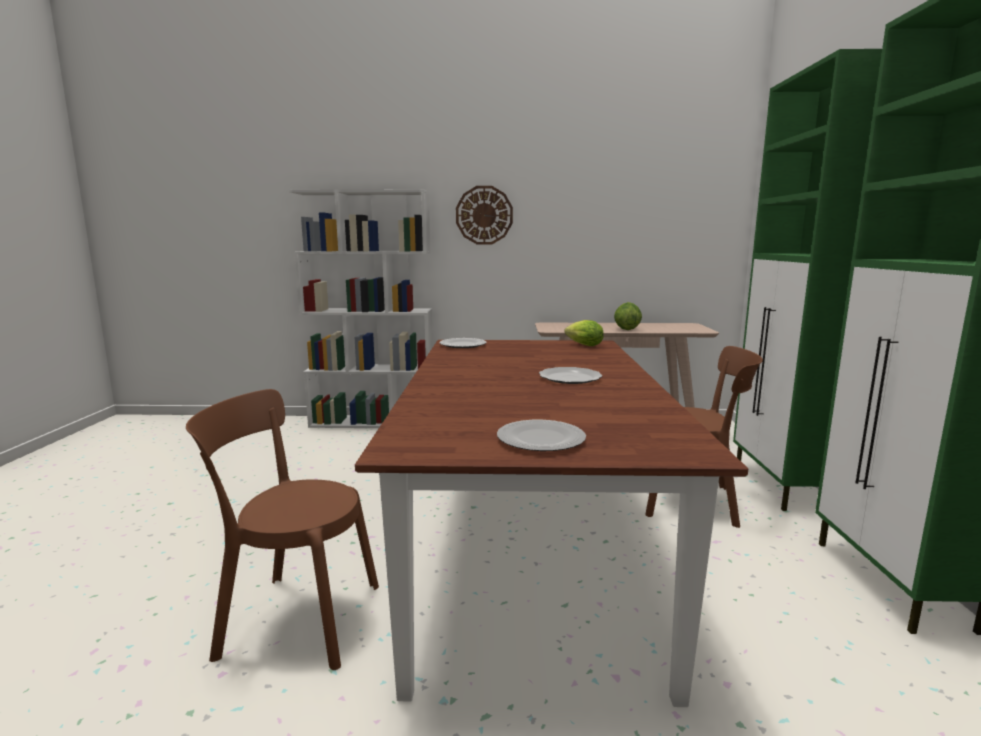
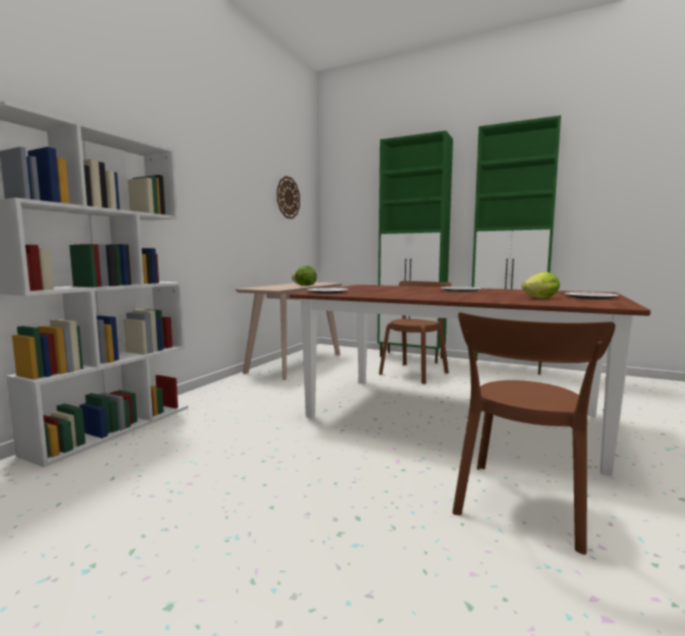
camera: 65 degrees left, 5 degrees down
(484, 215) = (190, 188): wall clock -> wall clock (288, 197)
(582, 345) = (366, 286): lettuce -> lettuce (538, 298)

